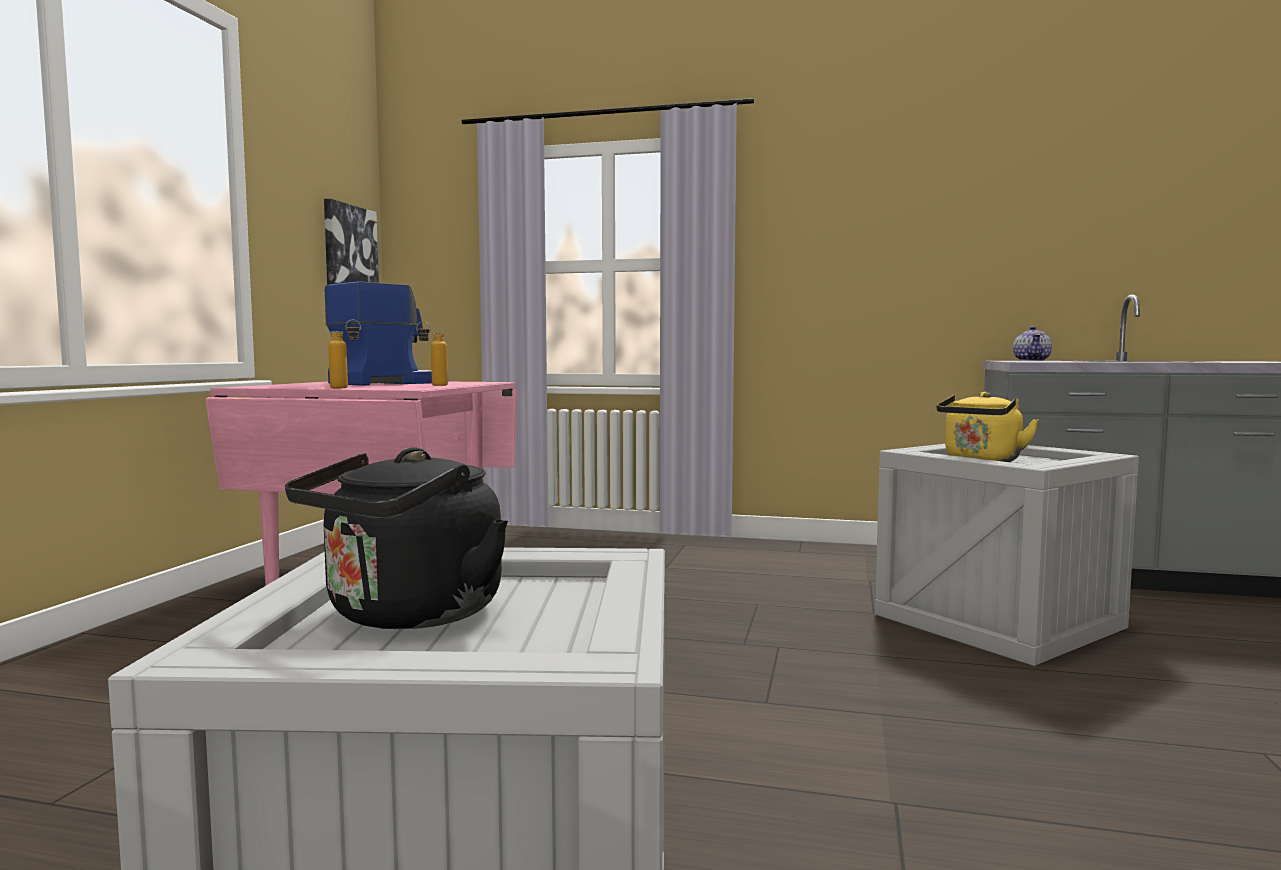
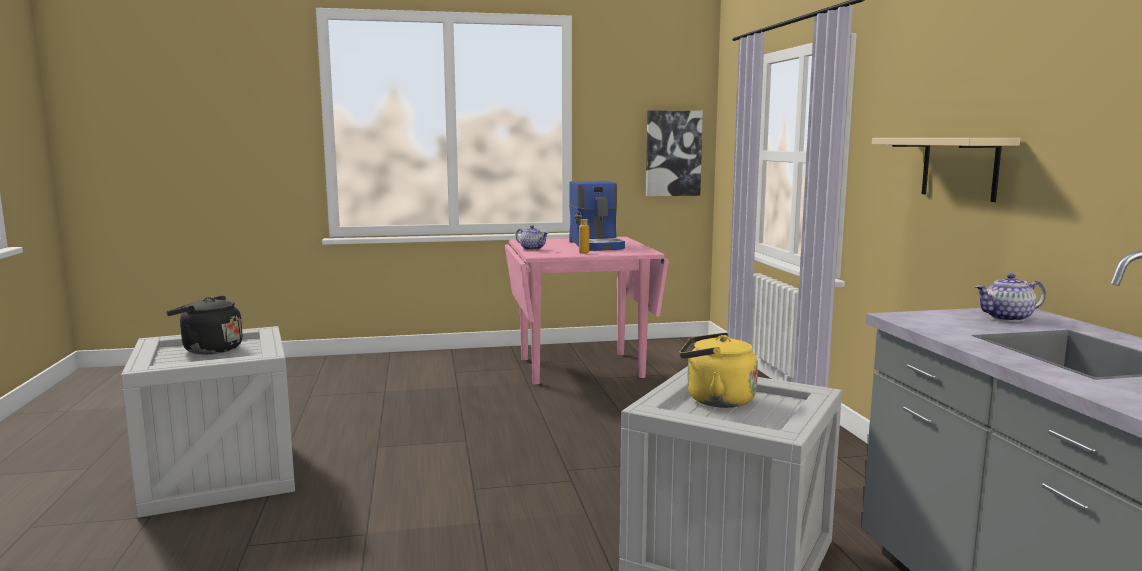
camera: 65 degrees right, 5 degrees up
(346, 387) = (532, 249): bottle -> teapot
(390, 383) = (597, 245): coffee machine -> coffee machine turned 60 degrees clockwise
(885, 260) = (959, 168): none -> beige shelf

